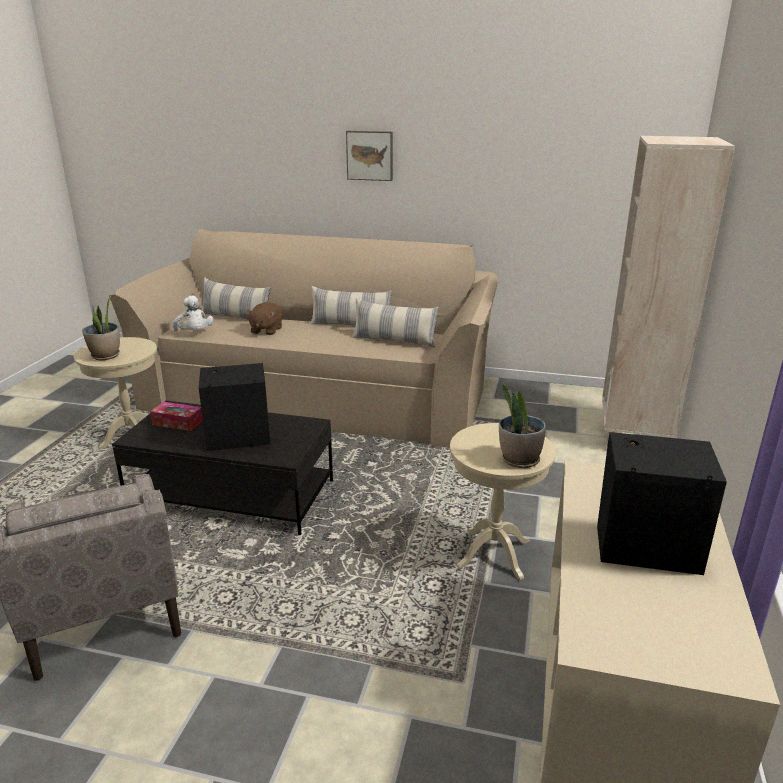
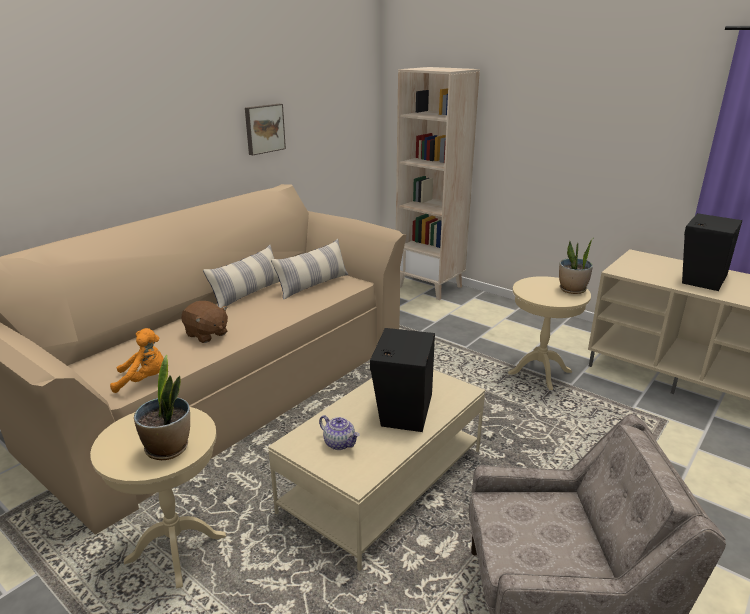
camera: 65 degrees left, 0 degrees up
(178, 422) = (340, 443): tissue box -> teapot
(194, 333) = (144, 380): white plush toy -> orange plush toy
(232, 494) = (384, 480): black coffee table -> beige coffee table
(235, 317) = (128, 347): pillow -> none
(370, 155) = (163, 115): picture -> picture (264, 128)

